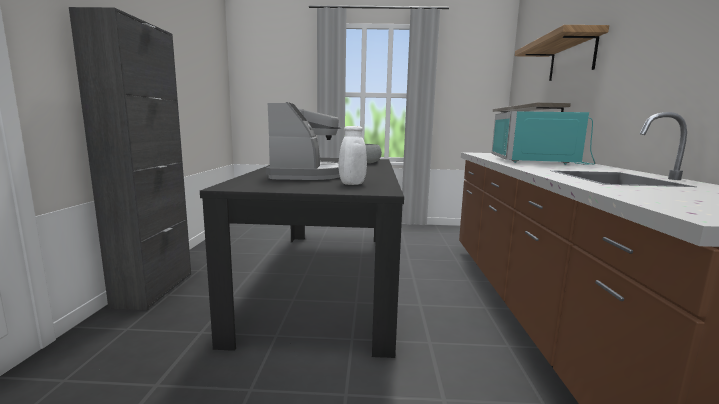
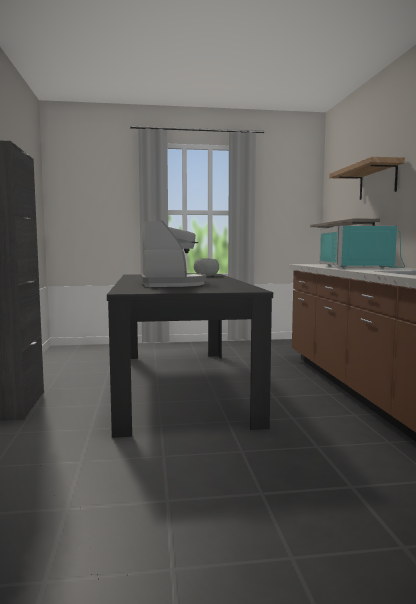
camera: 10 degrees left, 5 degrees down
(351, 184) = (221, 288): white vase -> none

